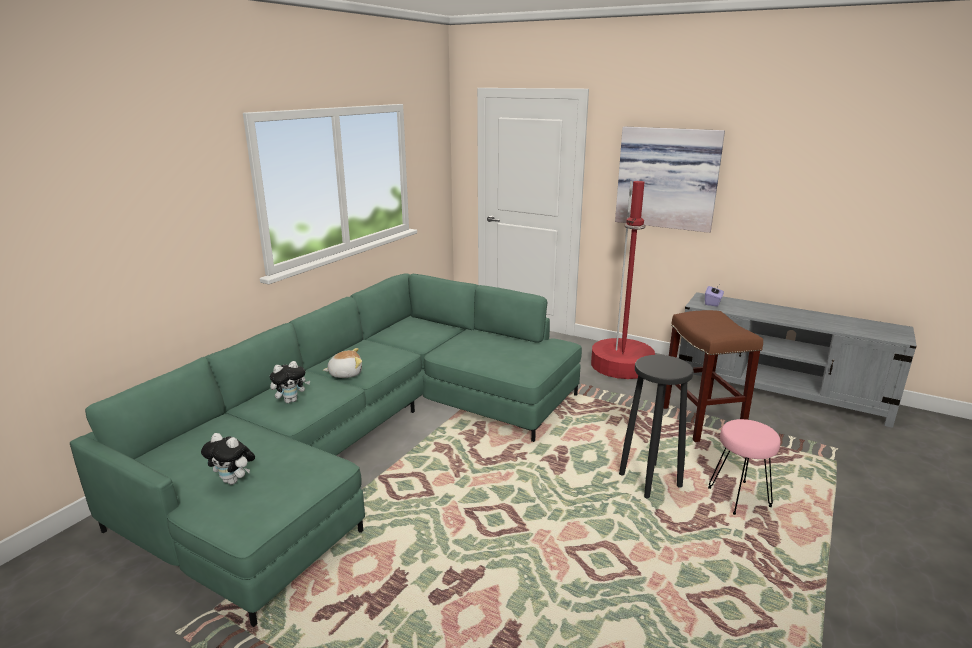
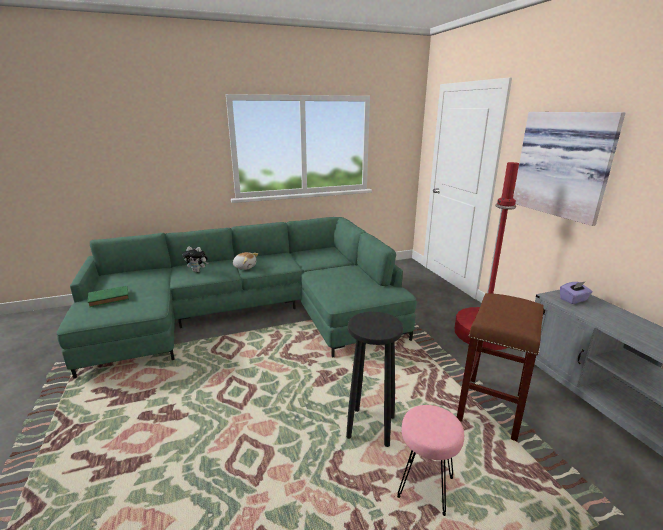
camera: 40 degrees right, 0 degrees up
(234, 481) = (110, 298): plush toy -> green book

